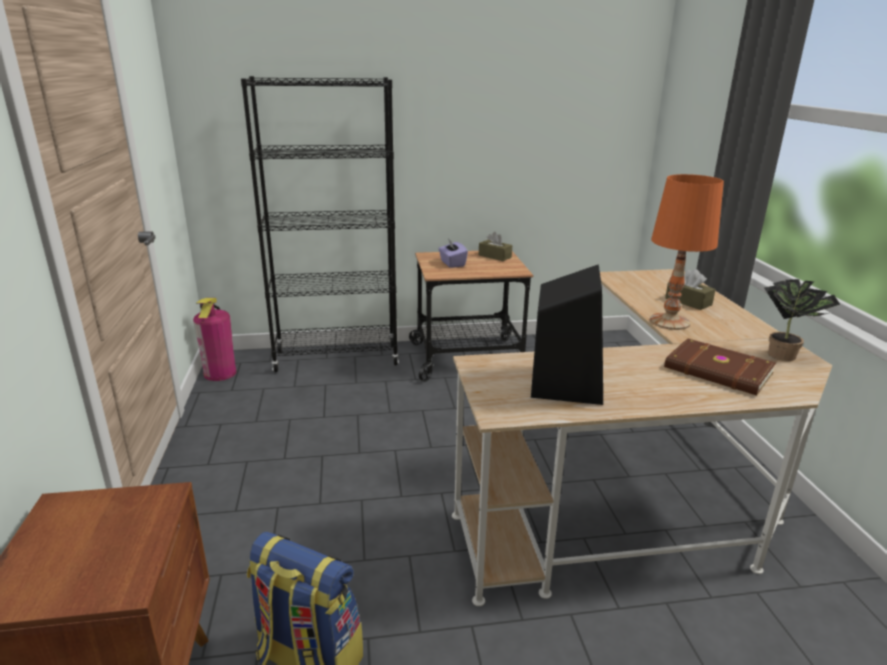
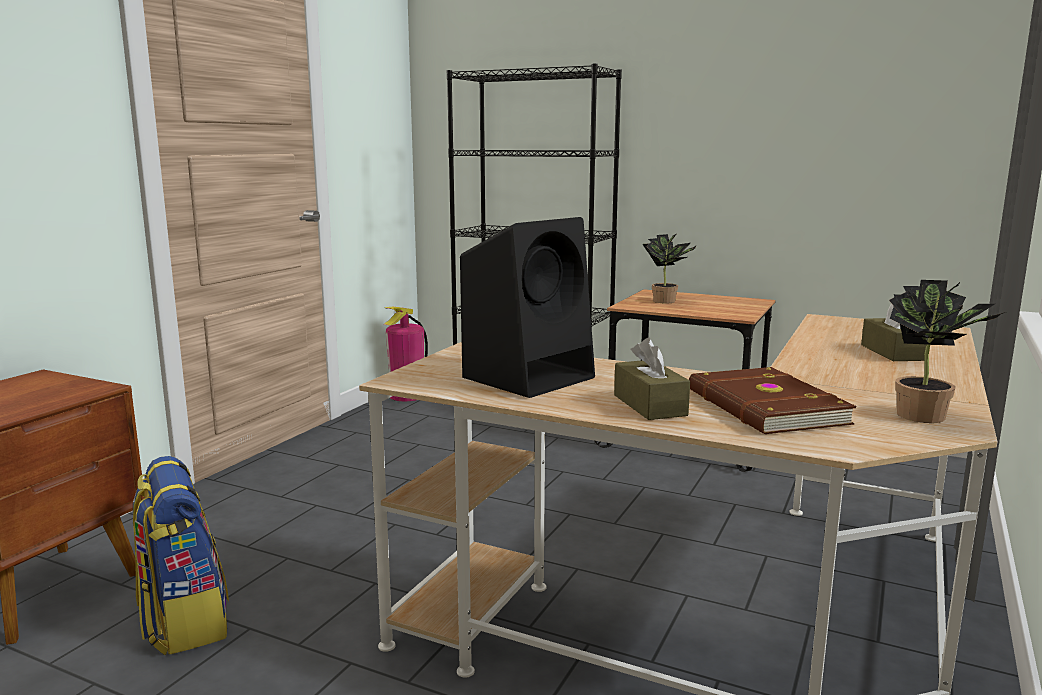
camera: 35 degrees right, 10 degrees down
(452, 263) = (667, 301): purple tissue box -> potted plant
(495, 256) = (737, 302): brown tissue box -> brown tissue box (649, 405)
(669, 321) = (810, 362): orange table lamp -> none

